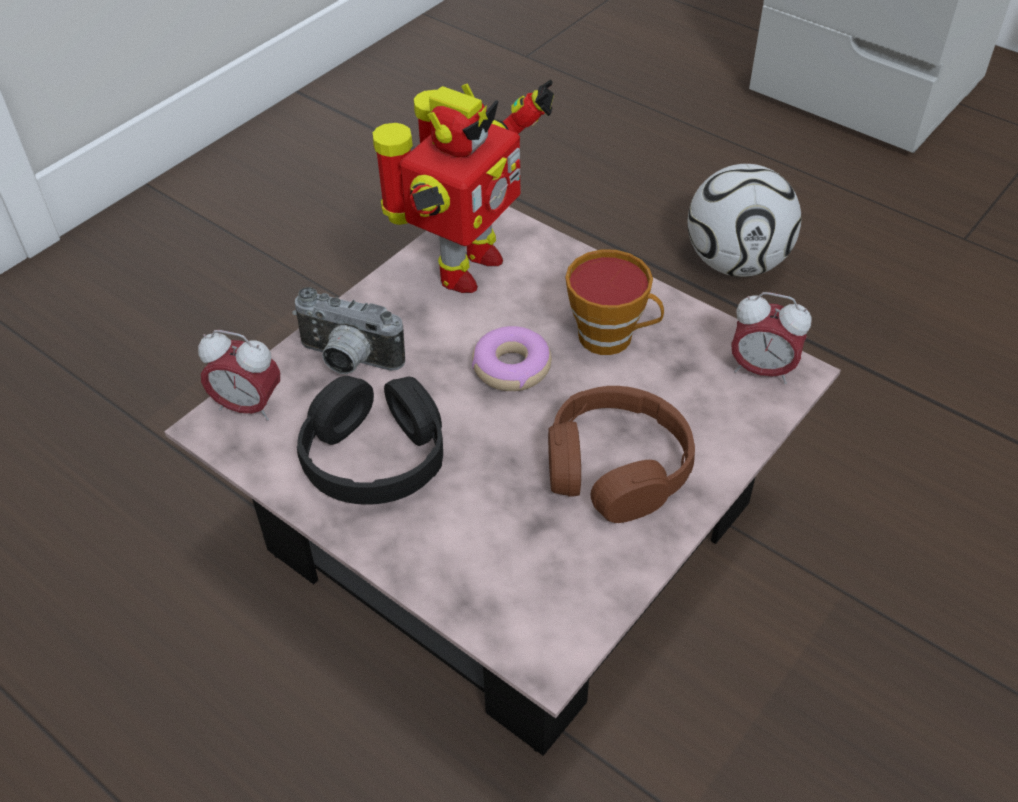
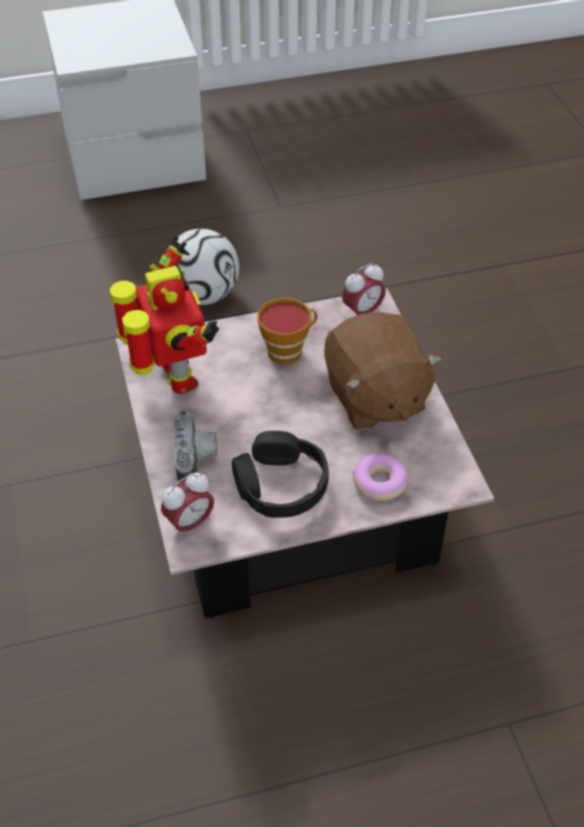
camera: 55 degrees left, 0 degrees up
(347, 361) = (197, 463): camera -> camera turned 60 degrees counterclockwise
(512, 367) = (270, 399): donut -> donut (379, 482)
(616, 467) = (374, 398): brown headphones -> brown plush toy

